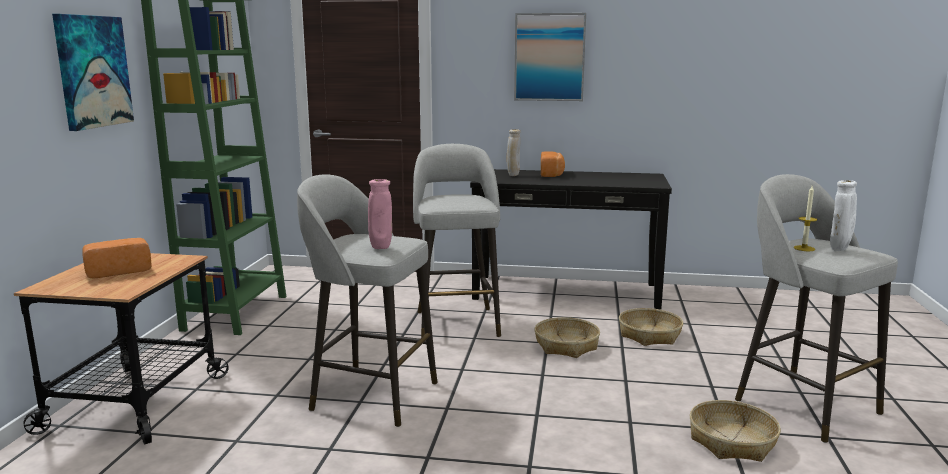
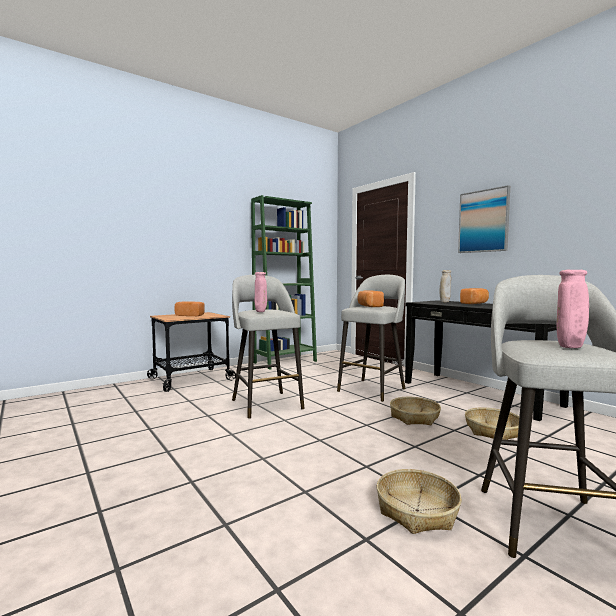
camera: 45 degrees right, 10 degrees down
(92, 71) = (216, 233): picture -> none
(454, 200) = (369, 306): none -> bread
(804, 248) = (531, 342): candle -> none
(839, 250) = (570, 348): white vase -> pink vase

